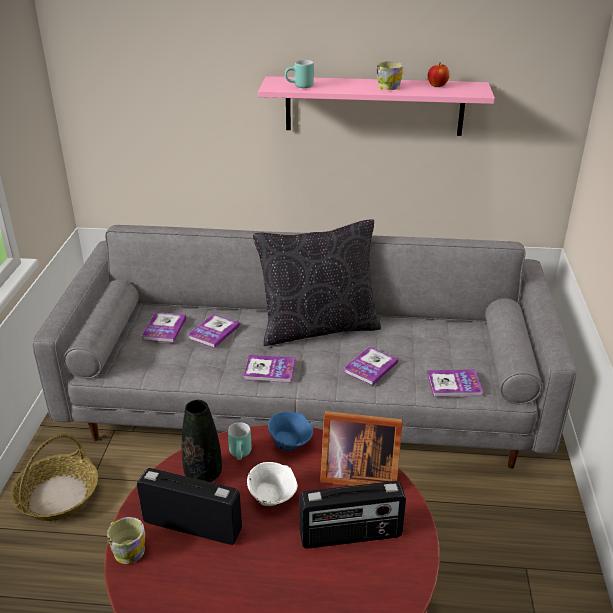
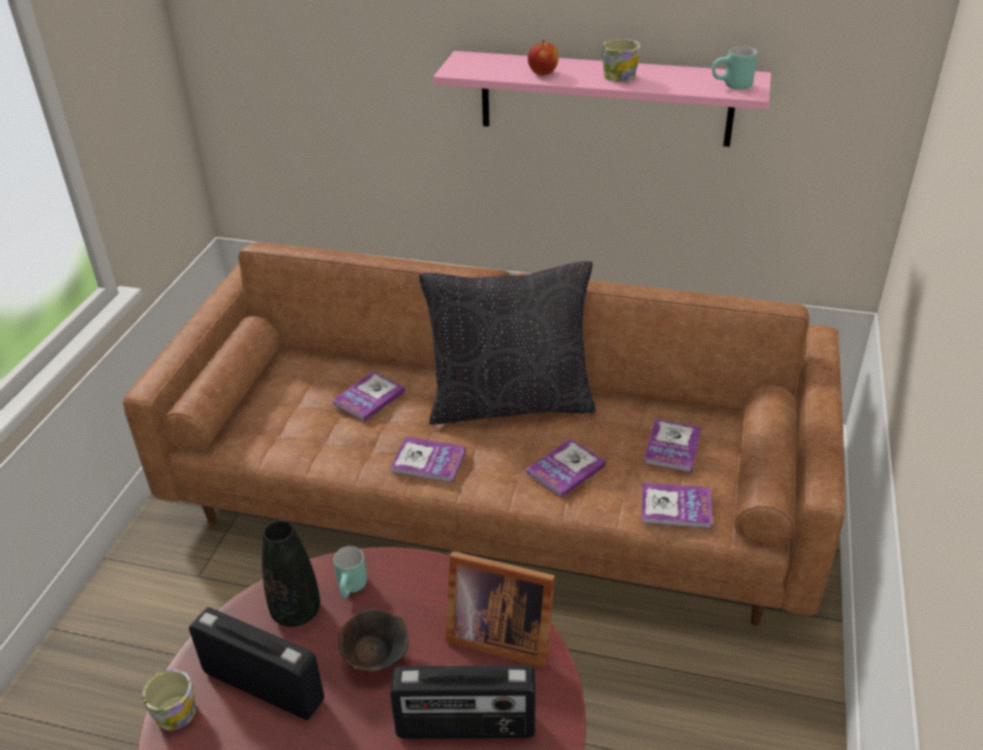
camera: 10 degrees right, 5 degrees up
(58, 496) = (150, 597): basket -> none
(164, 329) = (306, 387): book -> book (672, 447)
(272, 498) = (376, 658): white bowl -> brown bowl
(290, 444) = (420, 579): blue bowl -> none
(300, 87) = (493, 71): turquoise mug -> turquoise mug (732, 87)
(306, 399) = (494, 492): grey sofa -> brown sofa
(437, 85) = (691, 76): apple -> apple (543, 73)

